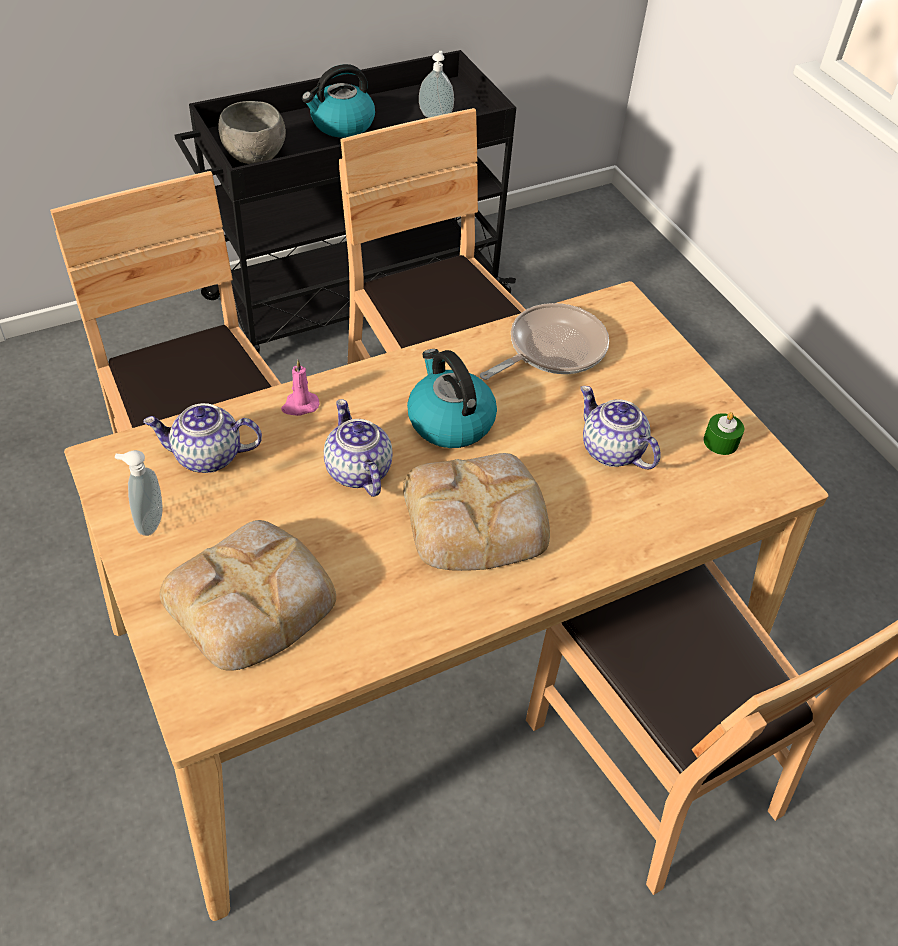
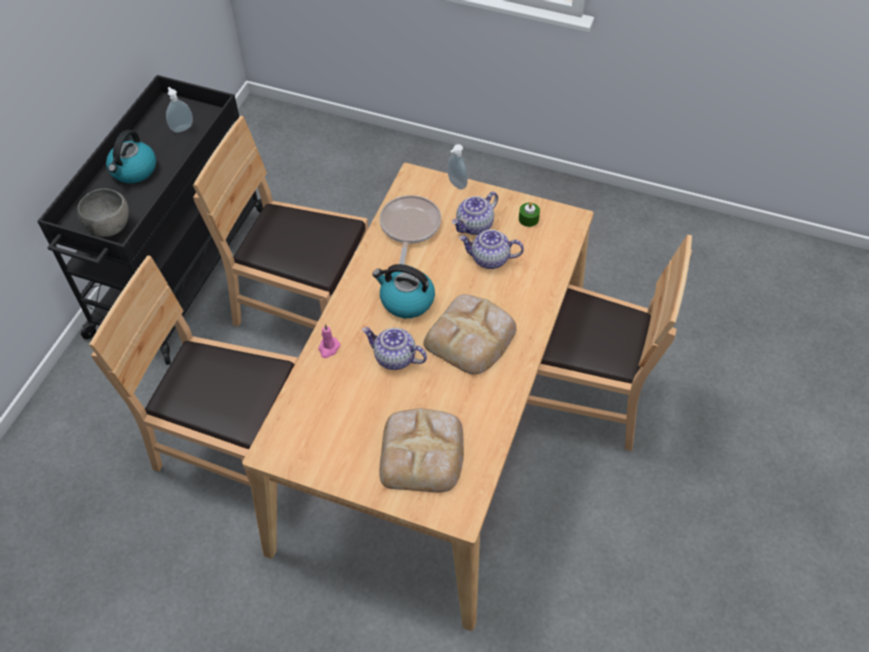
camera: 40 degrees left, 5 degrees up
(148, 521) = (331, 460): soap dispenser -> soap dispenser (456, 184)
(207, 456) = (317, 408): teapot -> teapot (474, 226)

